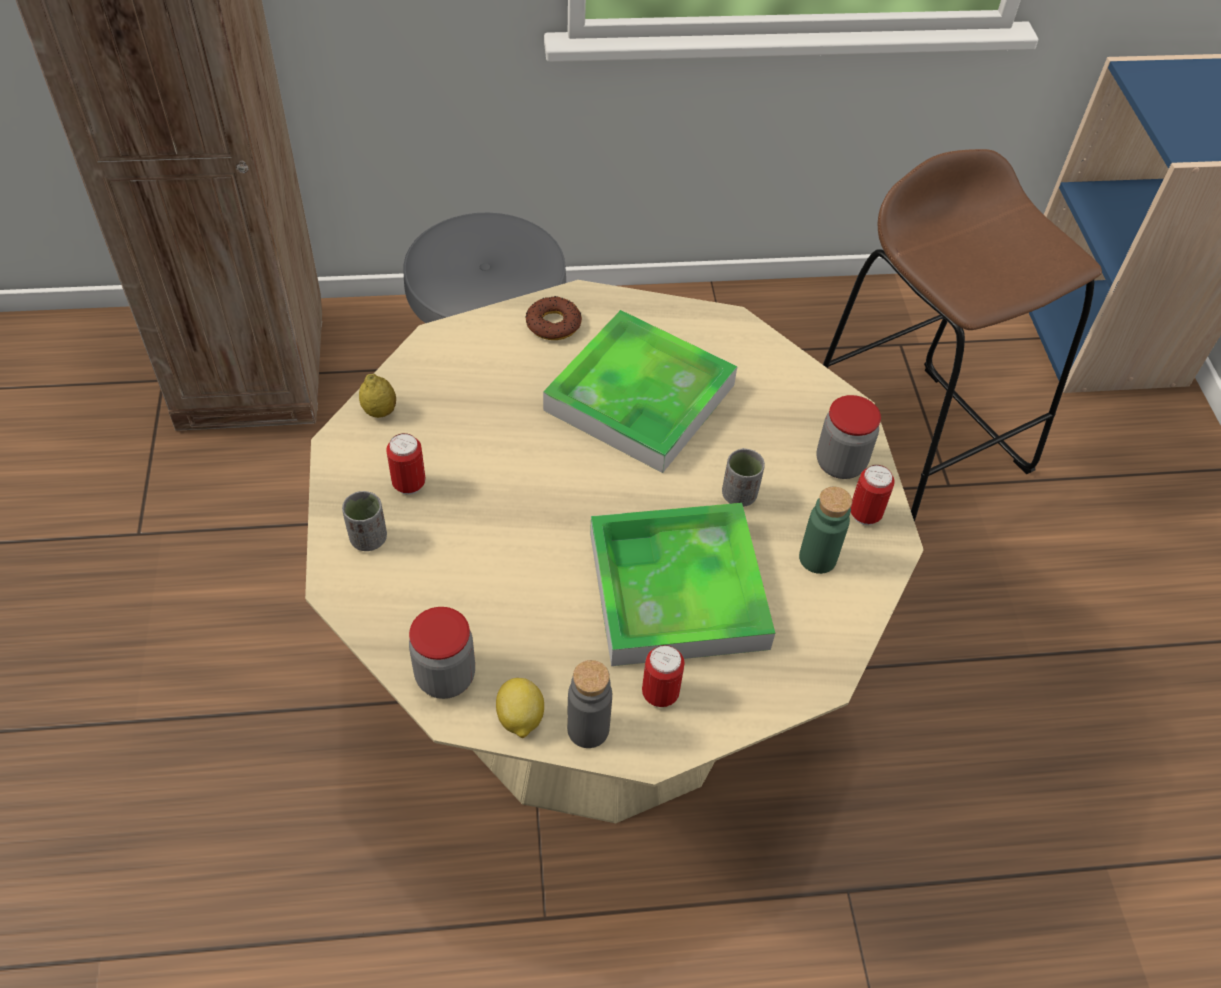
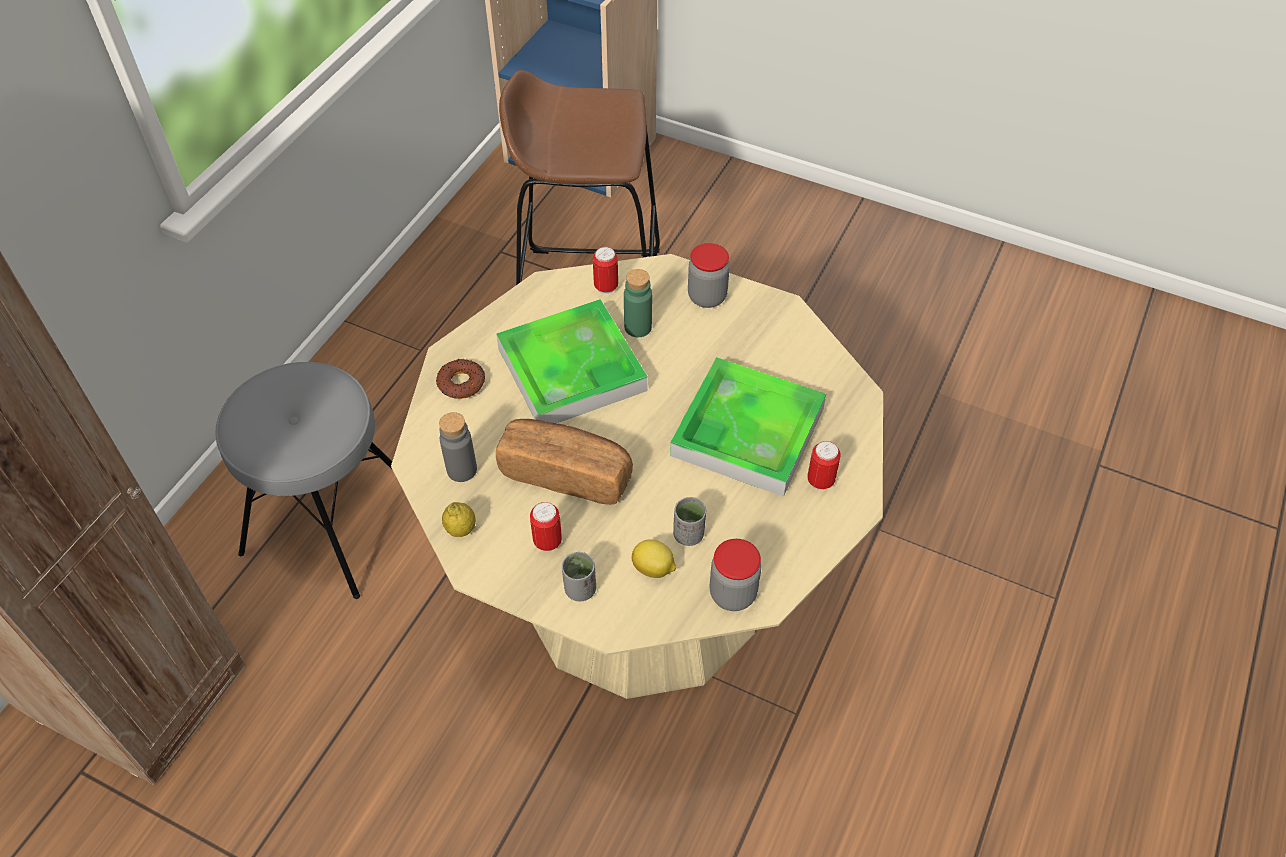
camera: 55 degrees left, 0 degrees up
(503, 458) = (566, 473): none -> bread
(520, 719) = (792, 566): lemon -> lemon (654, 569)
(588, 729) = (823, 532): grey bottle -> grey bottle (462, 470)
(739, 495) = (695, 360): grey cup -> grey cup (688, 534)
(817, 558) = (771, 348): green bottle -> green bottle (638, 327)
(865, 514) = (755, 307): can -> can (606, 287)

